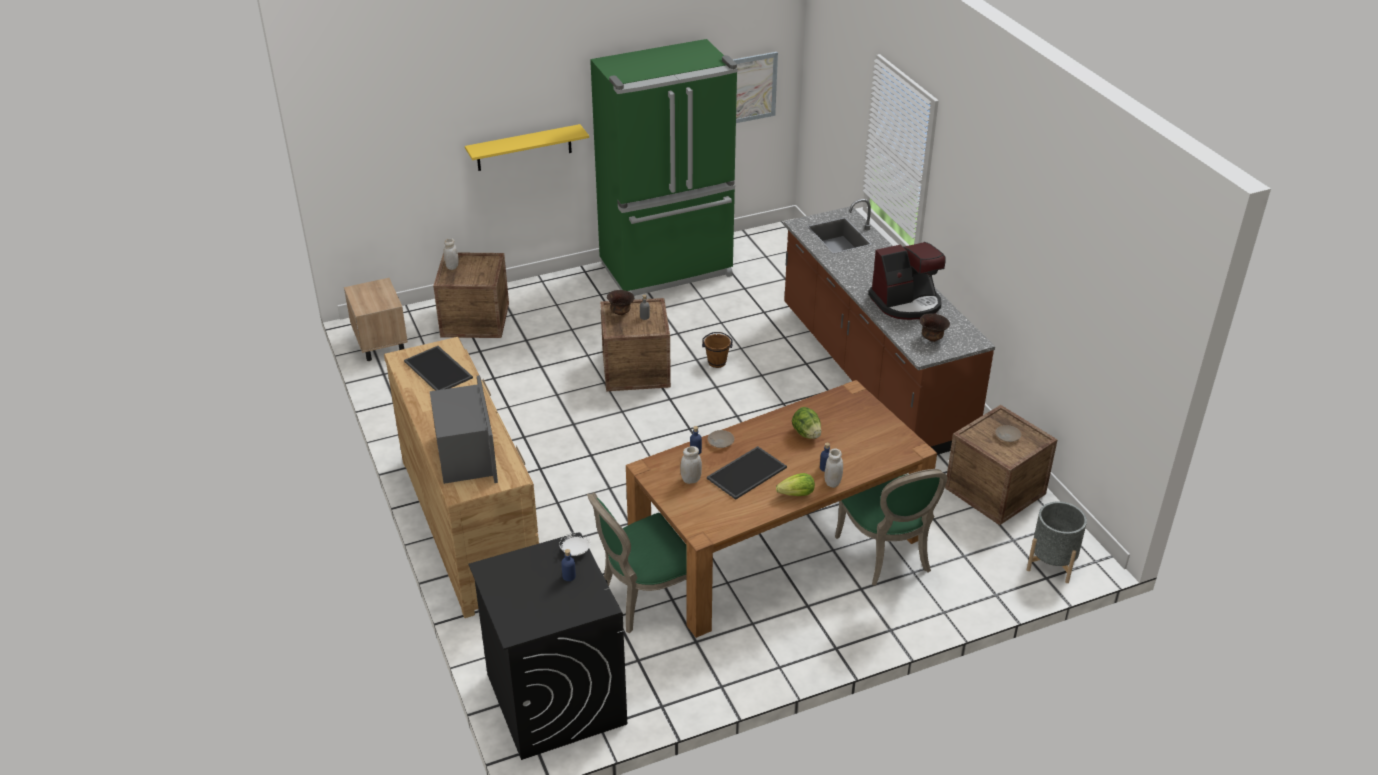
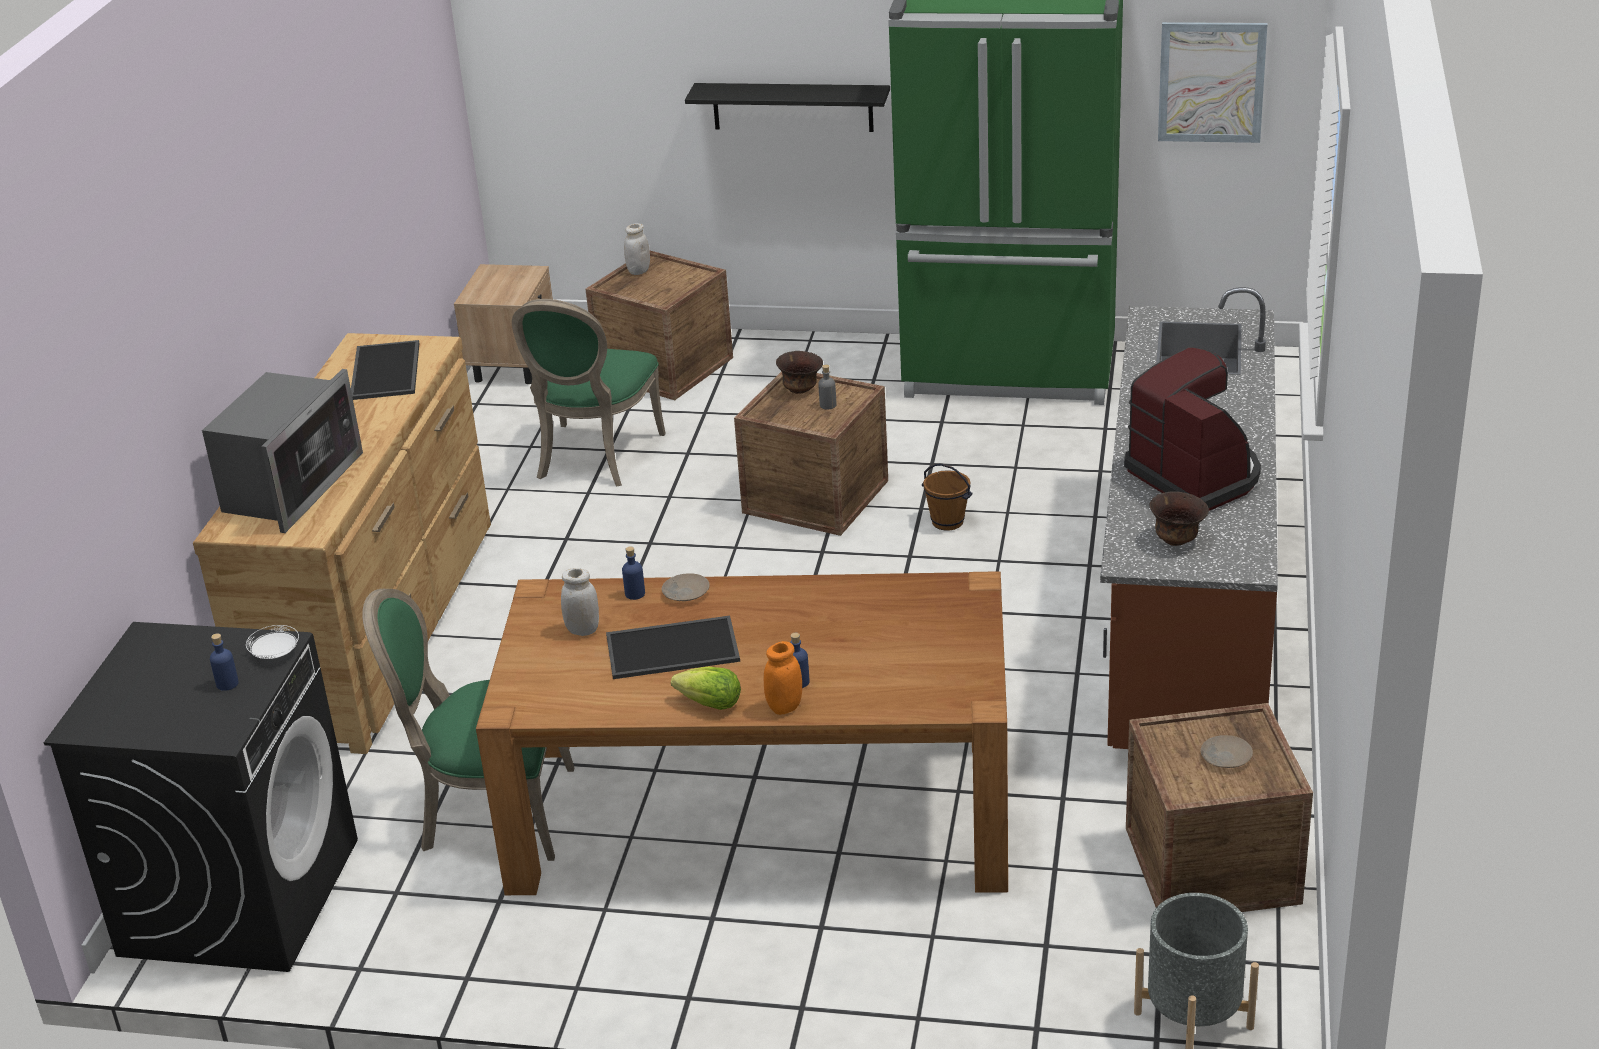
camera: 35 degrees right, 5 degrees down
(524, 148) = (792, 107): yellow shelf -> black shelf
(806, 434) = (827, 624): lettuce -> none
(832, 482) = (785, 707): white jar -> orange jar
(887, 555) = (917, 894): green chair -> green chair (594, 458)
(906, 303) = (1196, 475): coffee machine -> coffee machine turned 135 degrees counterclockwise

